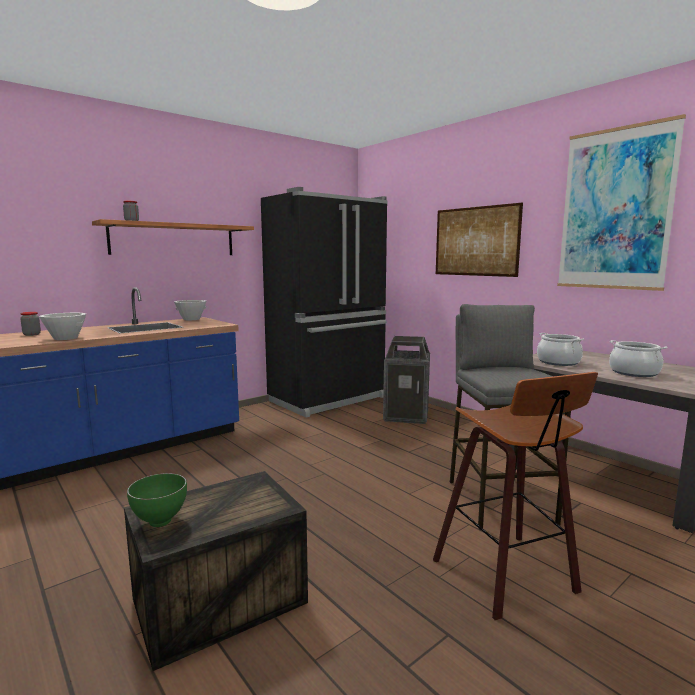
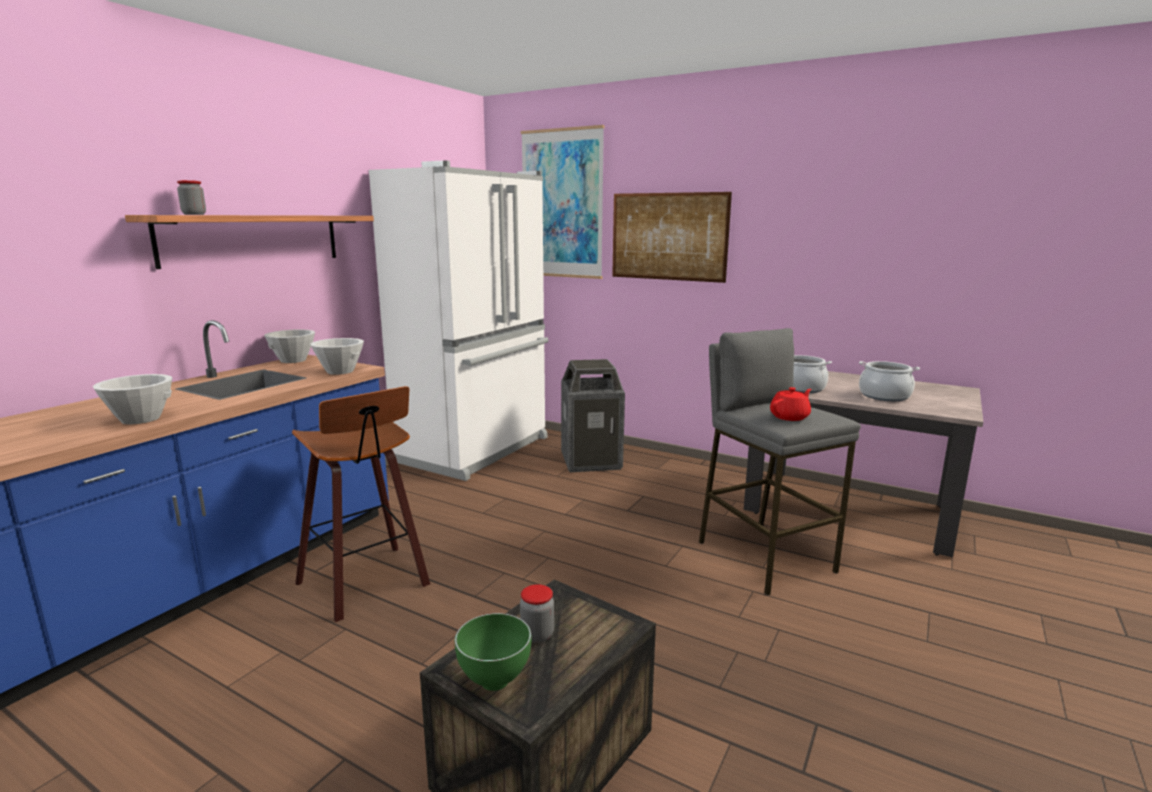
camera: 20 degrees left, 5 degrees up
(32, 334) = (59, 416): jar -> jar (537, 635)
(207, 325) = (340, 371): none -> white bowl
(329, 399) = (477, 450): black fridge -> white fridge
(508, 375) = (790, 417): none -> red teapot
(509, 576) = (830, 643): stool -> stool (368, 584)
(615, 210) = (844, 208): picture -> picture (562, 204)

